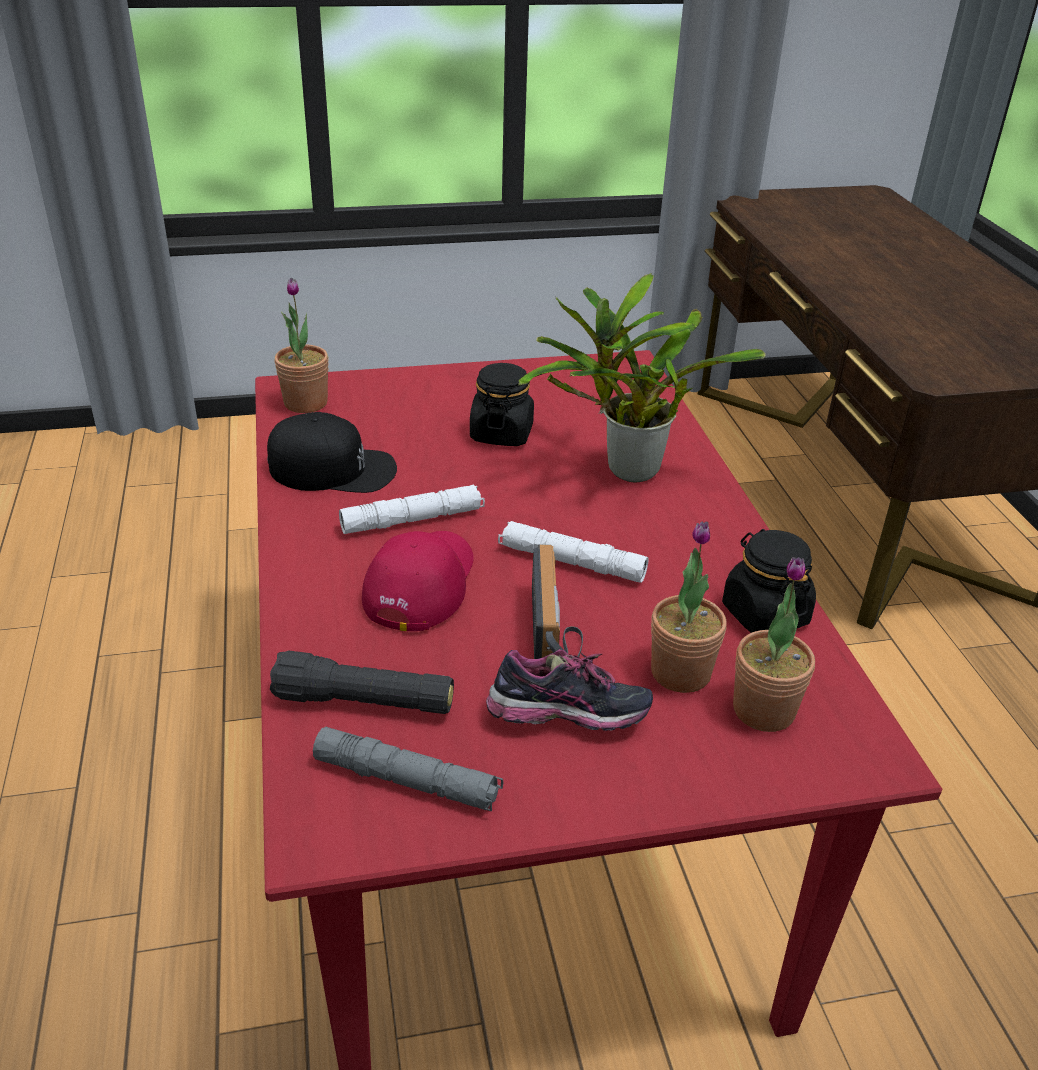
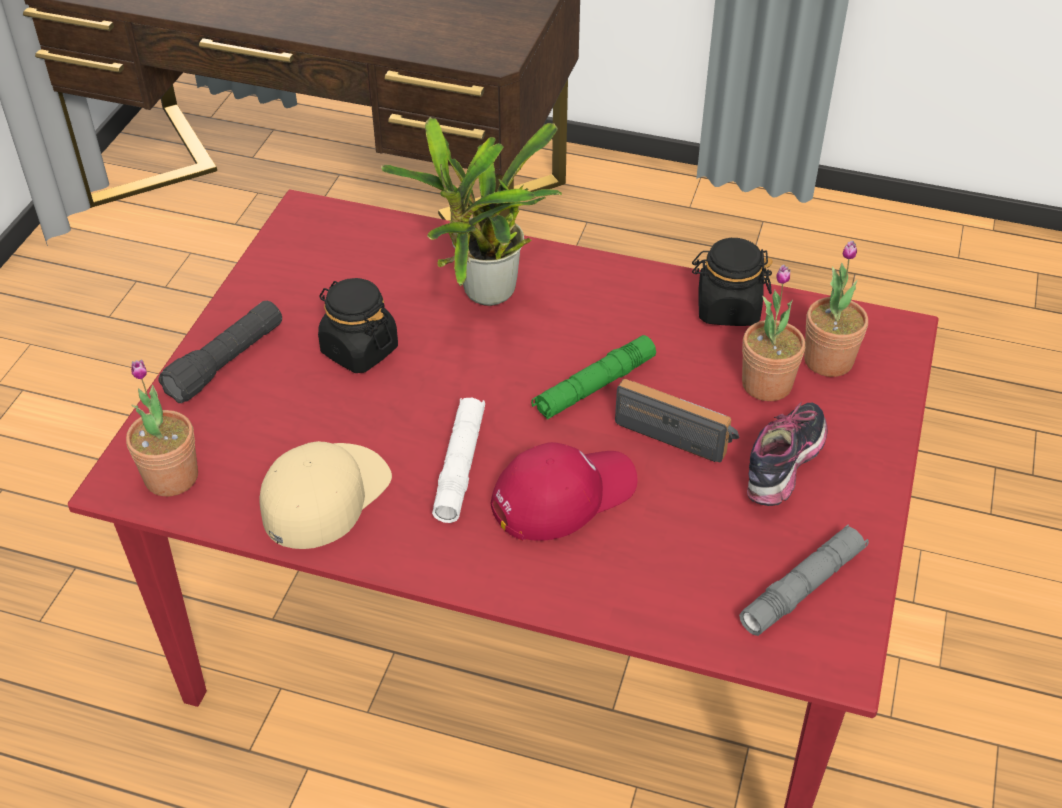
camera: 60 degrees left, 10 degrees up
(333, 468) = (325, 495): black cap -> beige cap
(364, 702) = (699, 585): black flashlight -> black flashlight (226, 362)
(420, 584) = (563, 494): red cap -> red cap turned 105 degrees clockwise
(571, 562) = (594, 386): white flashlight -> green flashlight

